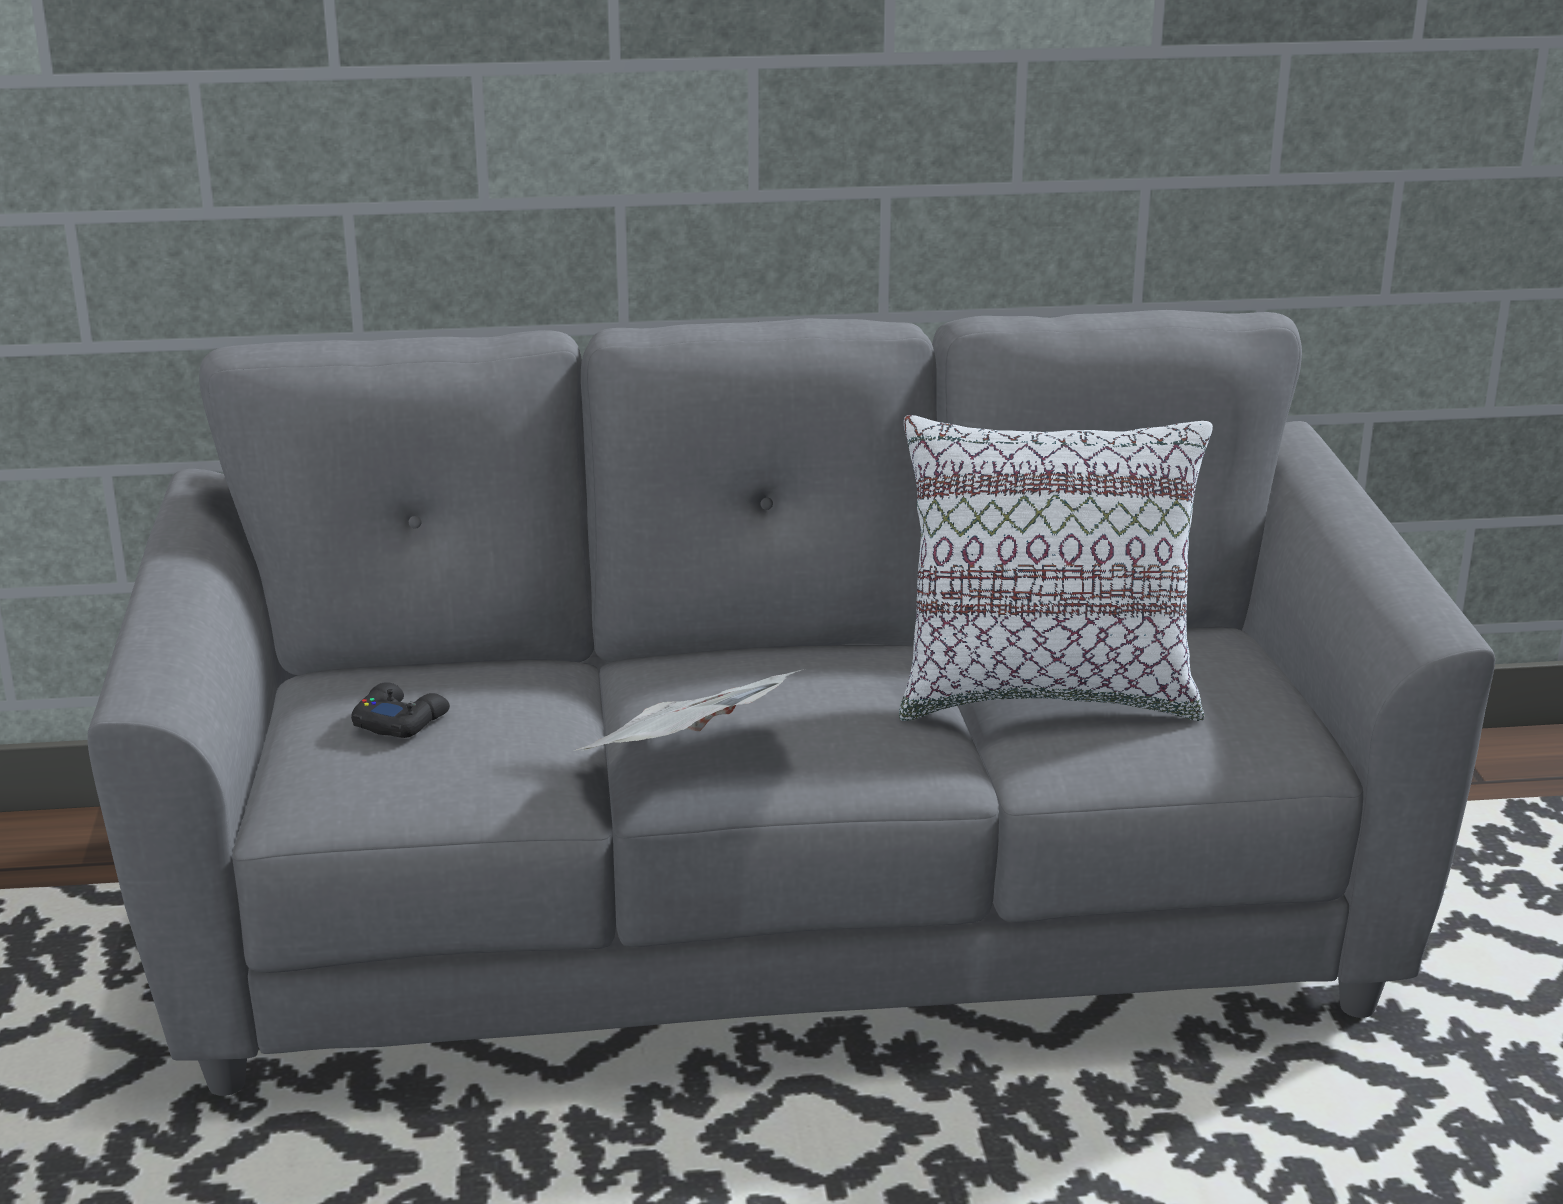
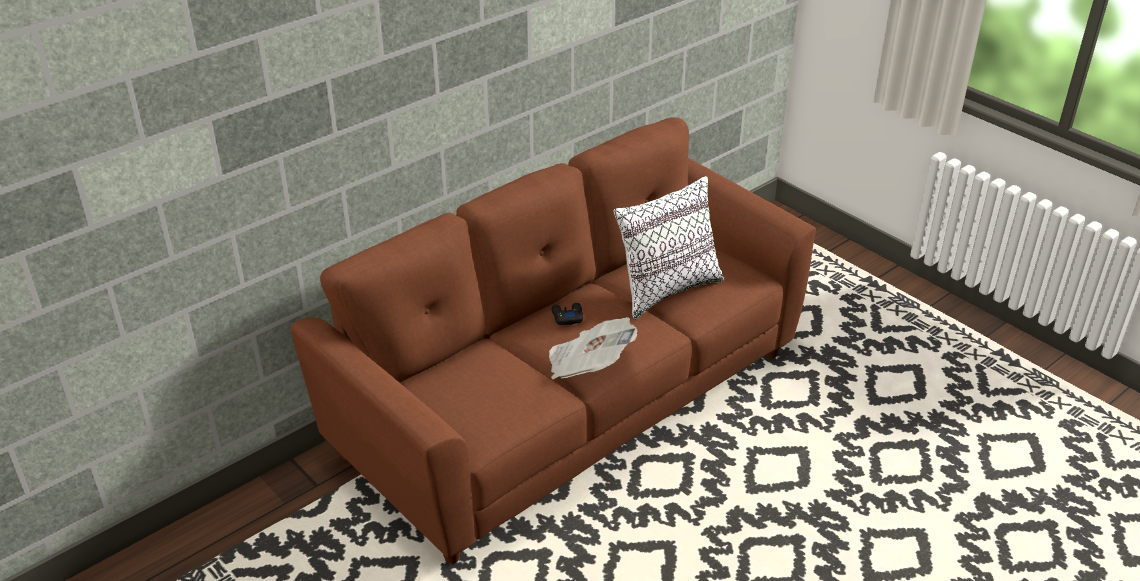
camera: 35 degrees left, 10 degrees up
(400, 721) = (473, 393): black game controller -> black game controller (567, 317)
(785, 916) = (570, 402): grey sofa -> brown sofa

